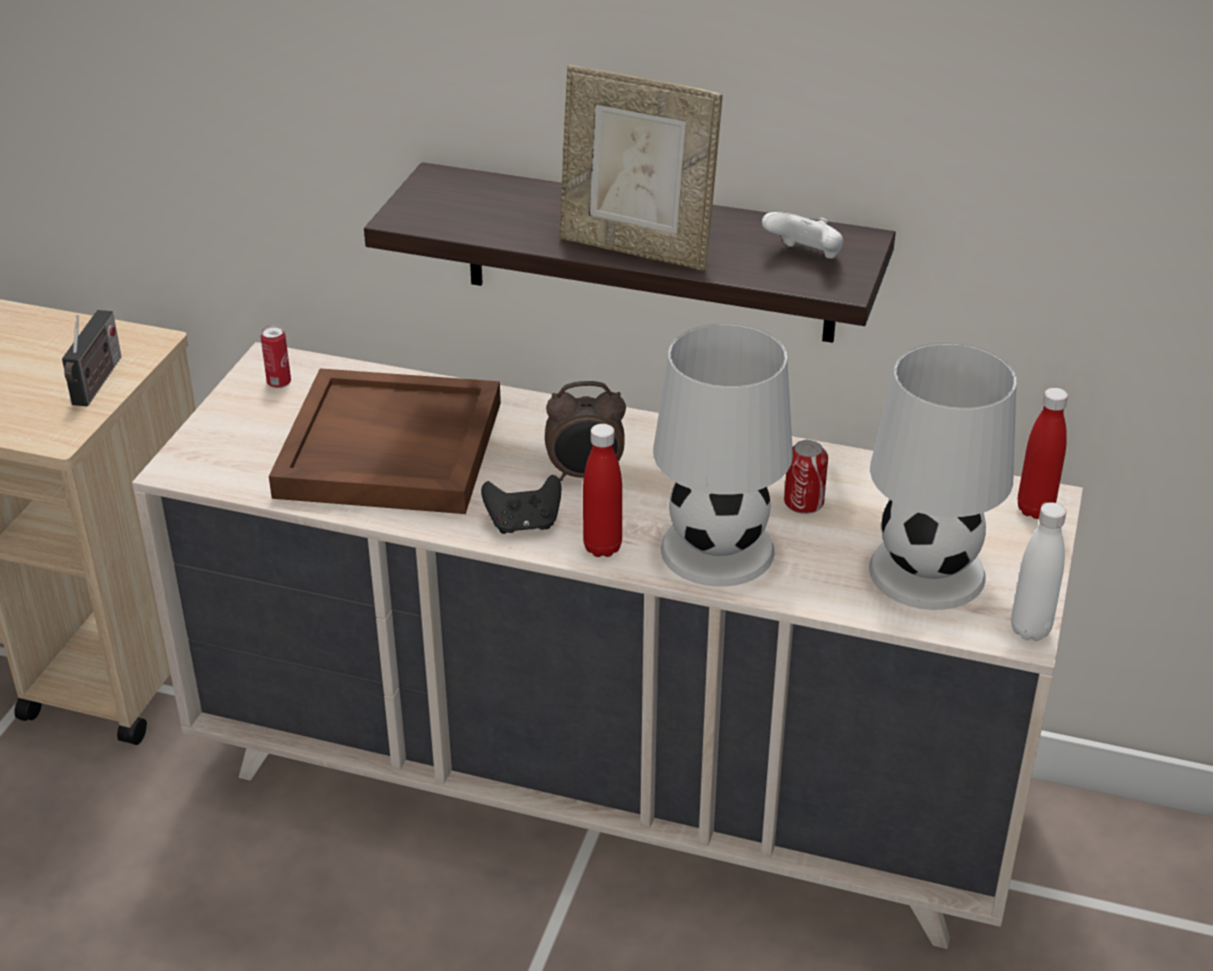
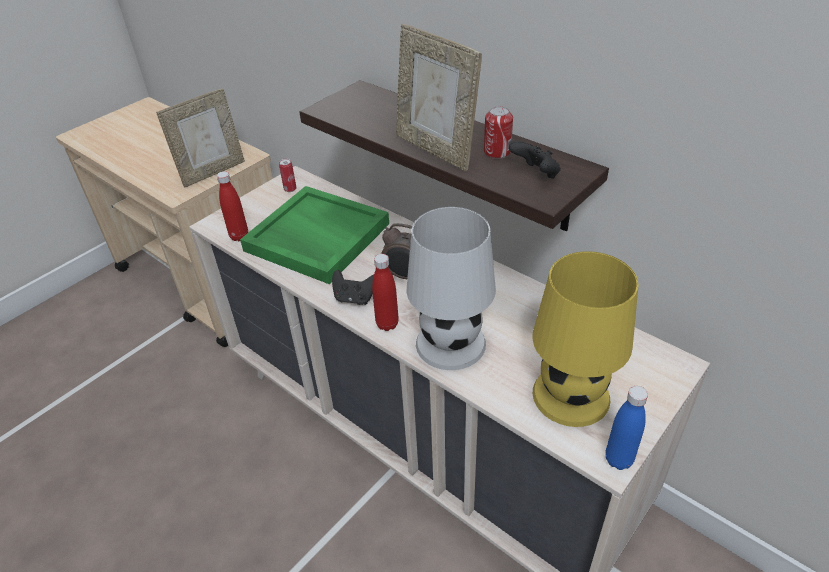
camera: 25 degrees right, 5 degrees up
(96, 383) = (213, 172): radio -> picture frame
(388, 450) = (316, 237): brown tray -> green tray
(803, 502) = (520, 326): can -> can (497, 152)
(805, 257) = (535, 174): white game controller -> black game controller
(926, 570) = (571, 394): white table lamp -> yellow table lamp
(1030, 630) = (618, 459): white bottle -> blue bottle
(1034, 509) = (667, 370): red bottle -> red bottle (239, 236)

